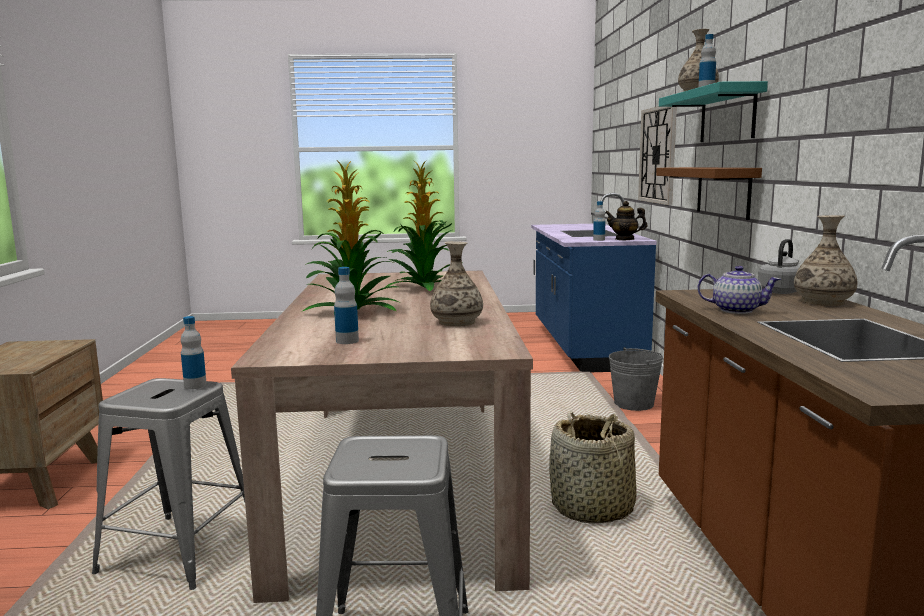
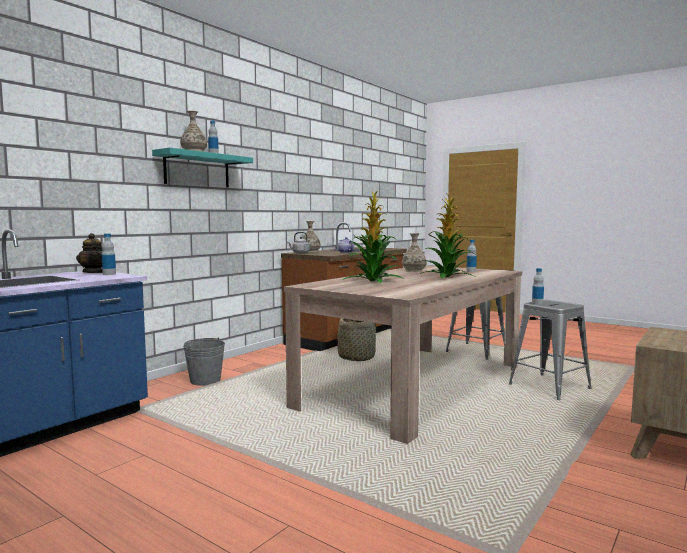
camera: 140 degrees left, 5 degrees down
(658, 155) = (66, 187): wall clock -> none
(723, 191) = (199, 217): brown shelf -> none

